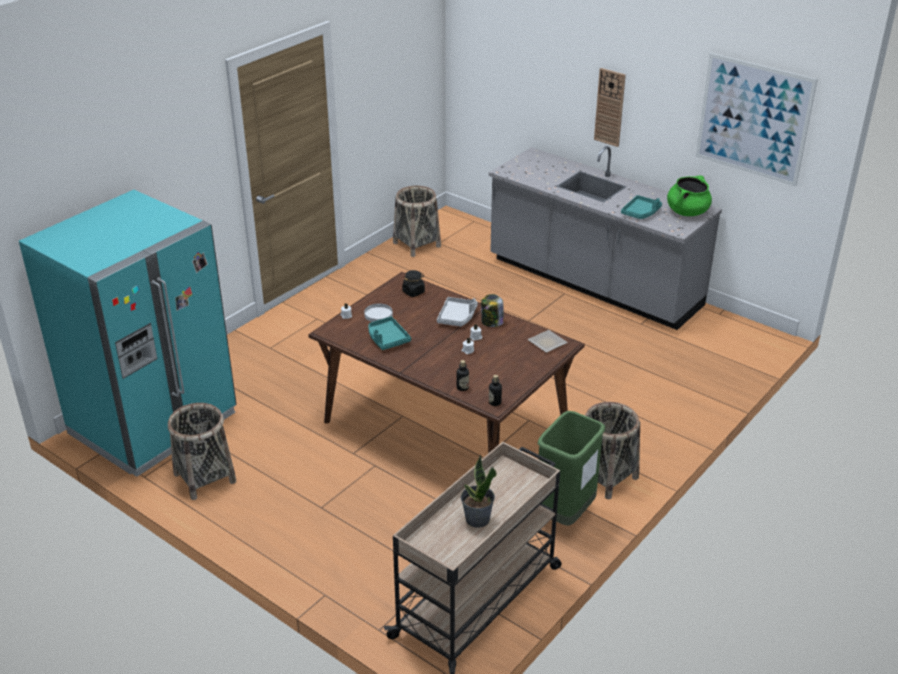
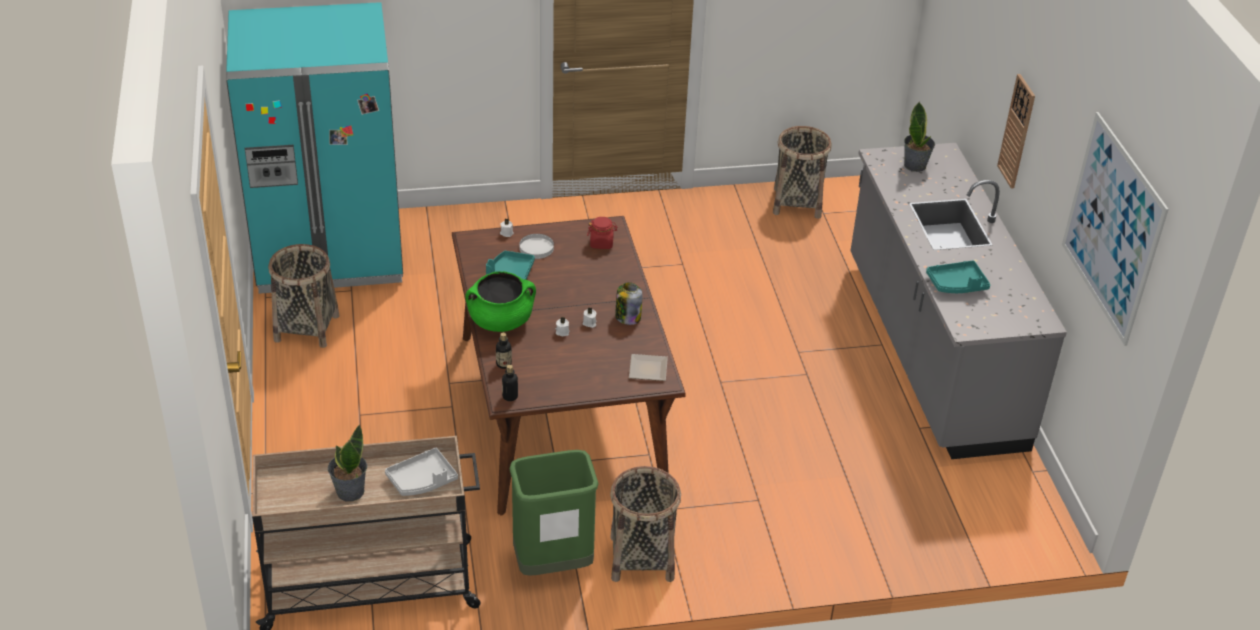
camera: 40 degrees right, 5 degrees up
(413, 292) = (601, 243): black jar -> red jar
(457, 317) = (603, 292): grey tray -> grey tray (422, 480)
(530, 167) = (915, 165): none -> potted plant
(687, 212) = (1015, 313): green cooking pot -> green cooking pot (501, 321)

